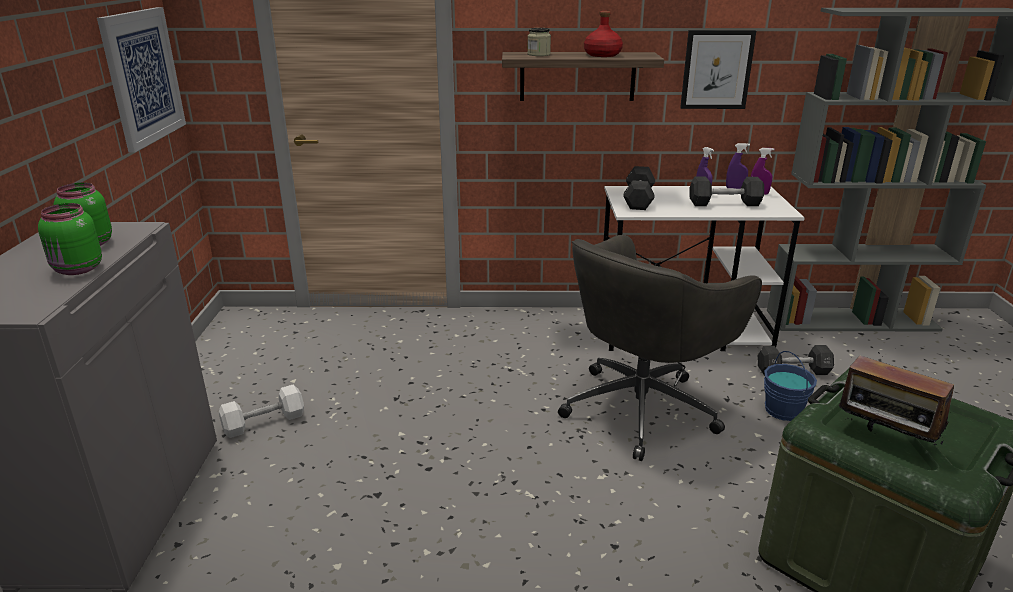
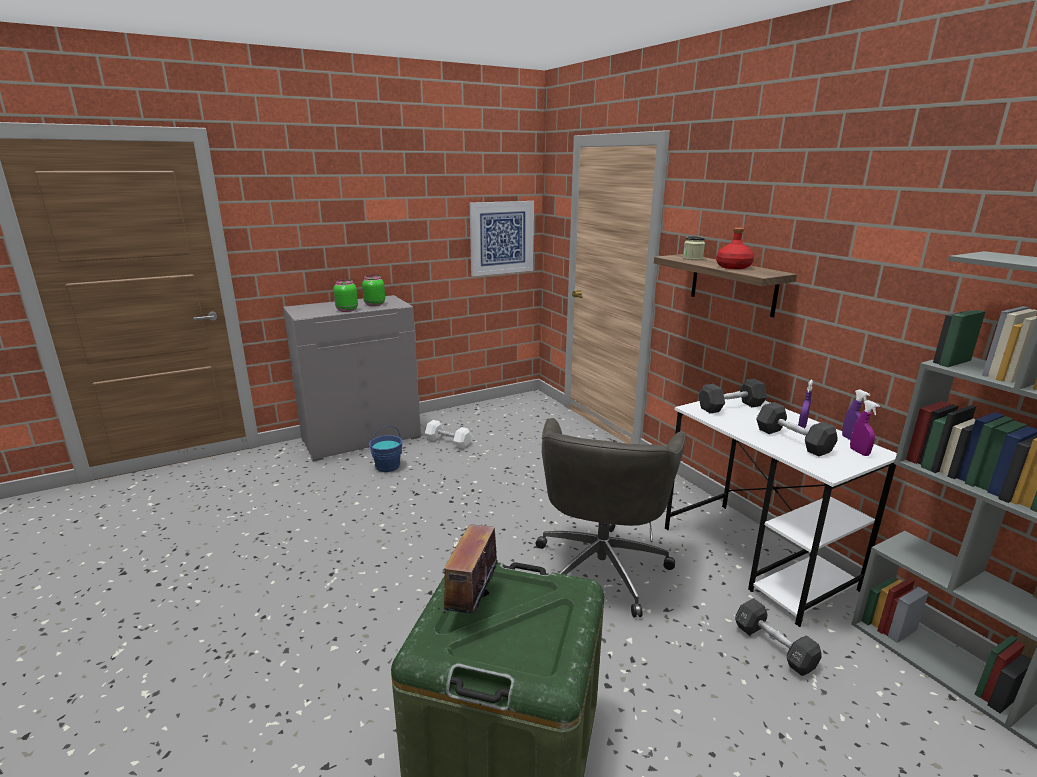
camera: 60 degrees right, 5 degrees down
(643, 407) = (601, 565): grey office chair -> grey office chair turned 90 degrees counterclockwise
(716, 70) = (855, 304): picture -> none
(782, 410) = (689, 650): blue bucket -> blue bucket (387, 466)

